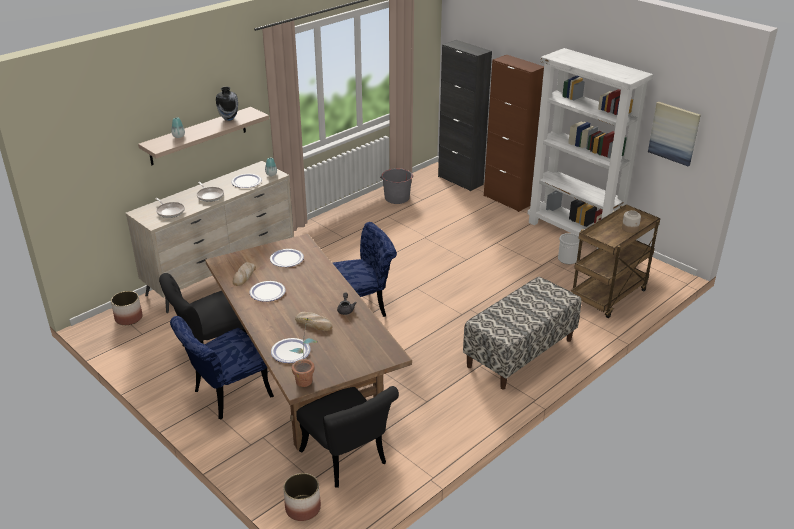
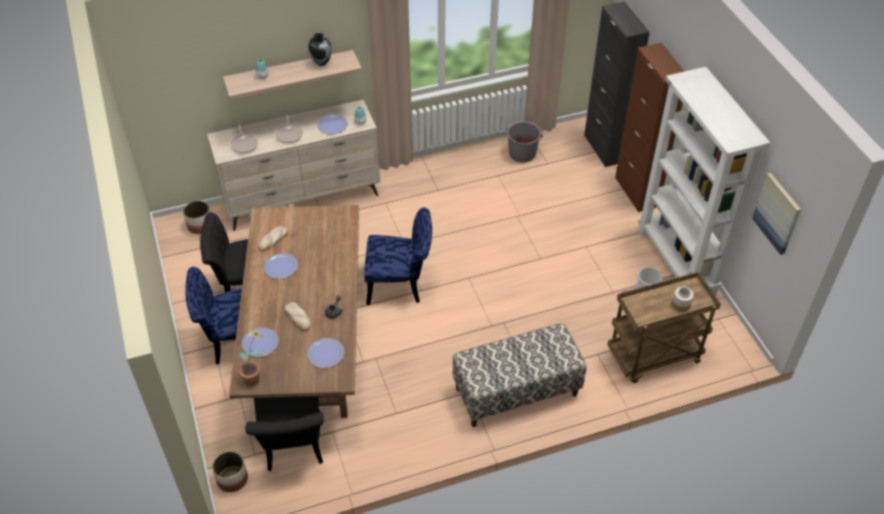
camera: 25 degrees right, 15 degrees up
(287, 259) = (320, 231): plate -> plate (326, 353)

